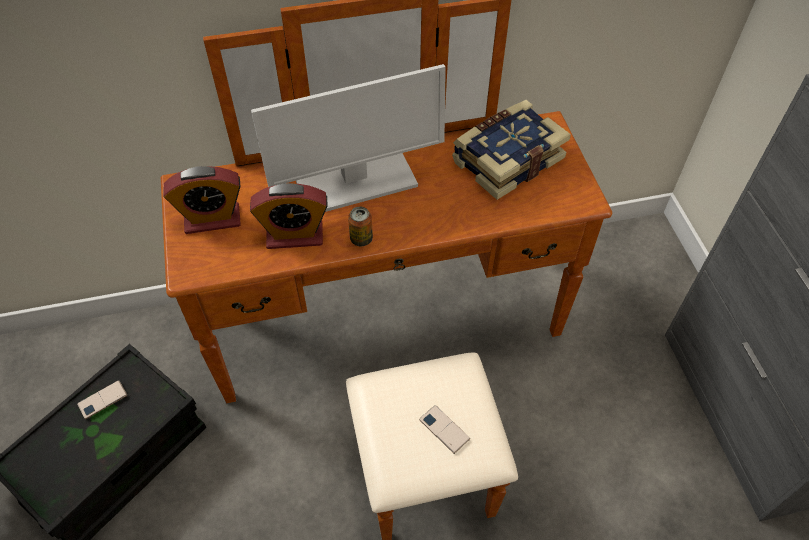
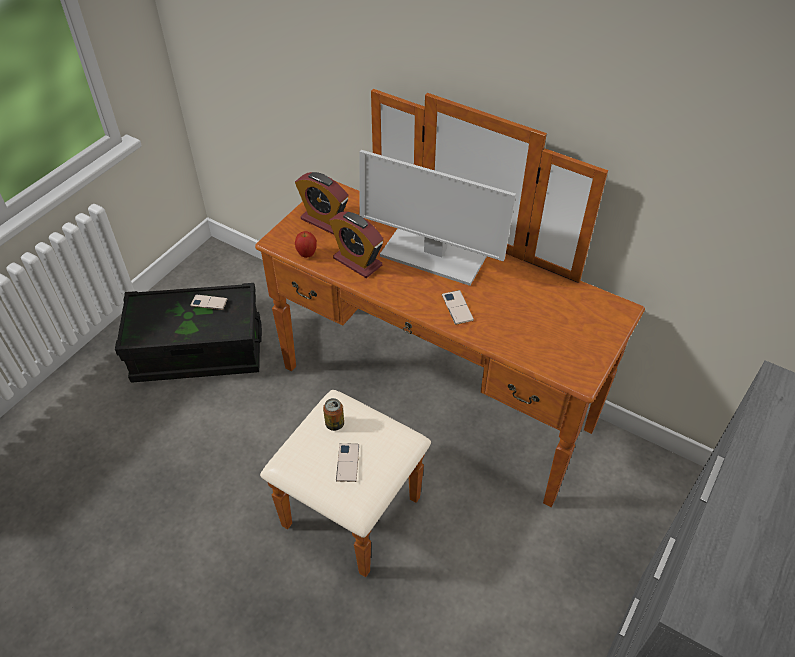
camera: 45 degrees right, 5 degrees down
(236, 264) = (307, 254): none -> apple
(361, 239) = (393, 291): can -> can (334, 424)
(431, 213) = (457, 307): none -> phone
(506, 159) = (555, 311): book -> none

